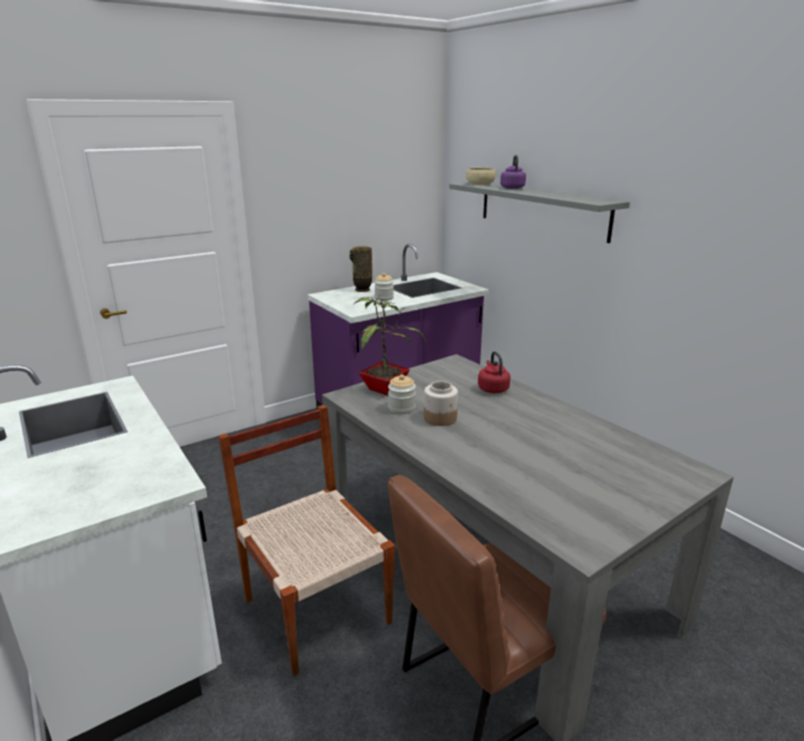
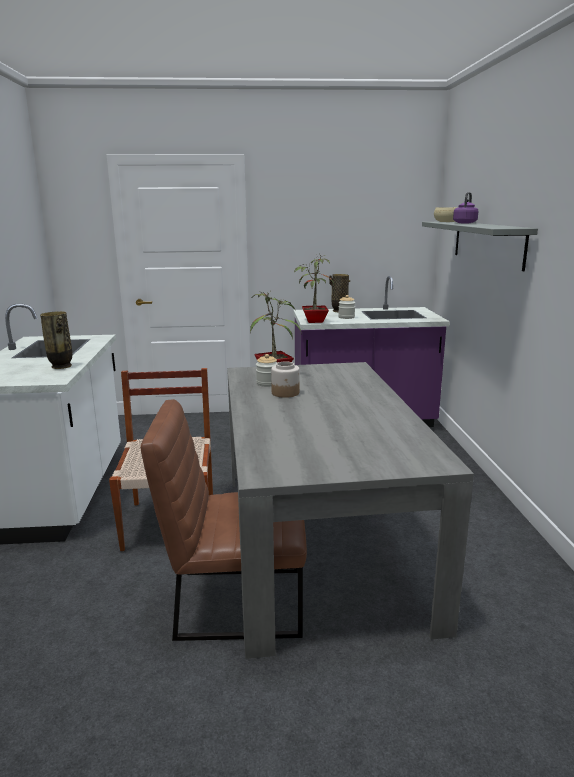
camera: 30 degrees right, 5 degrees down
(145, 455) = (61, 366): none -> vase
(358, 310) = (313, 321): none -> potted plant
(492, 388) = (357, 385): red kettle -> none

